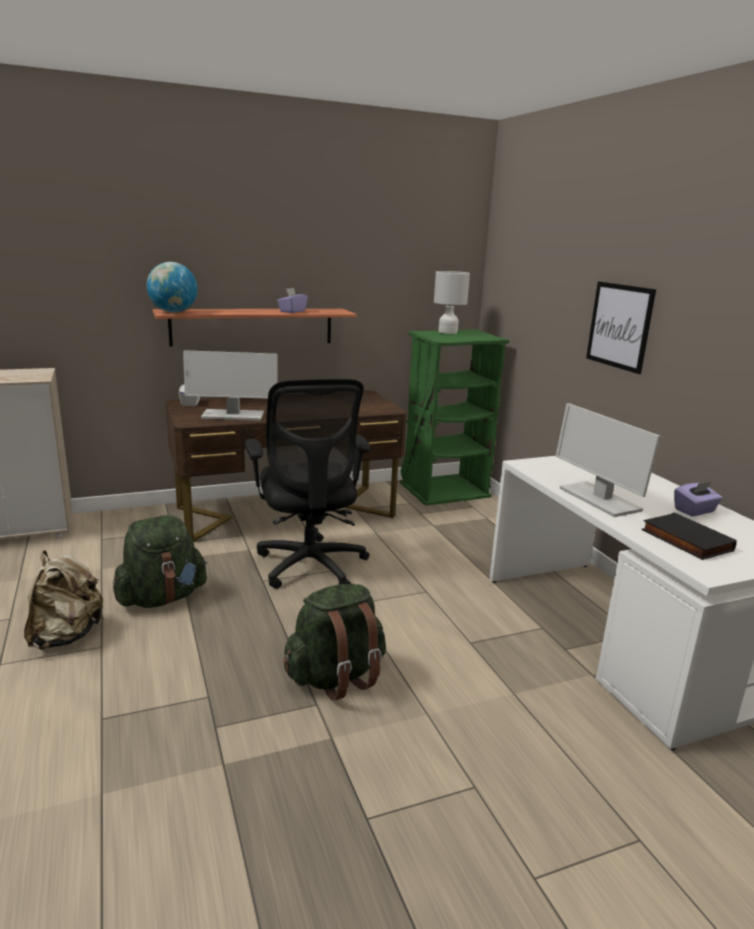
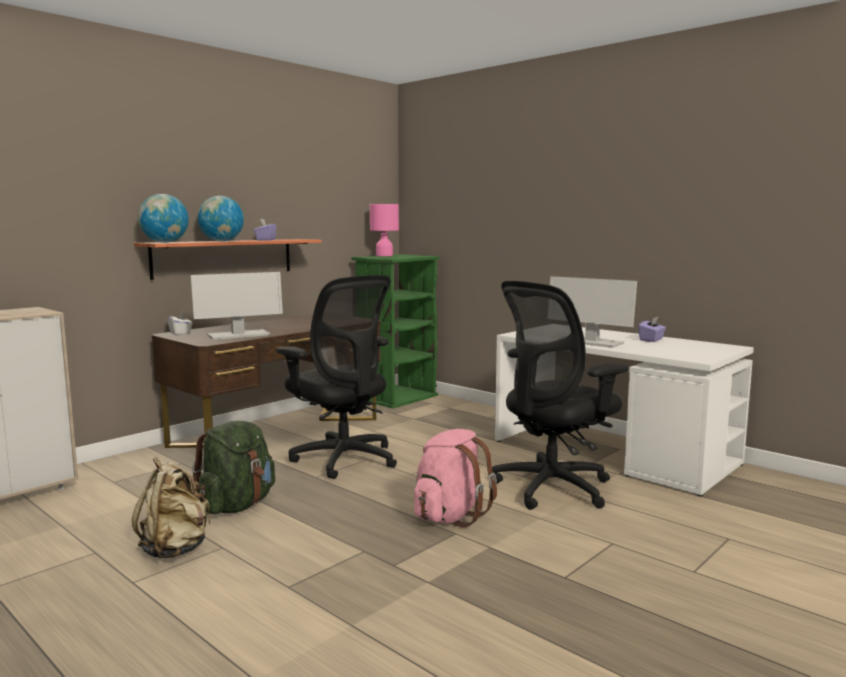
camera: 25 degrees left, 10 degrees down
(239, 312) = (221, 241): none -> globe
(336, 677) = (450, 516): green backpack -> pink backpack
(448, 332) = (384, 255): grey table lamp -> pink table lamp
(495, 669) = (556, 485): none -> black office chair
(619, 326) = (548, 227): picture -> none
(684, 540) = (667, 350): black book -> none

